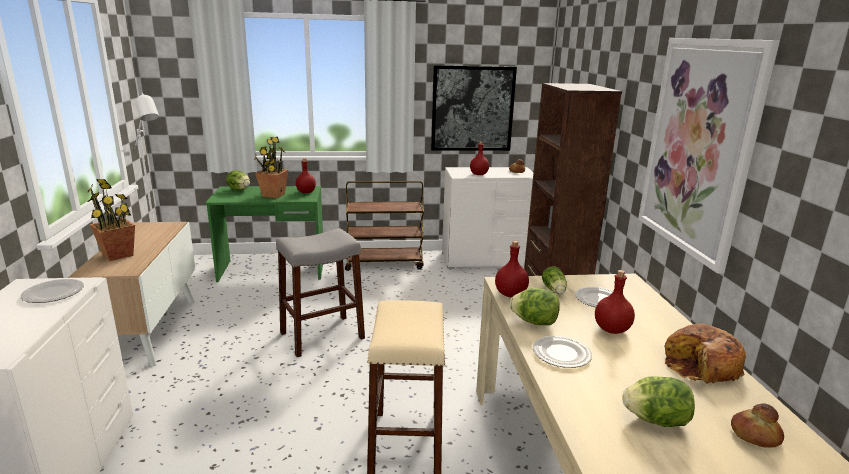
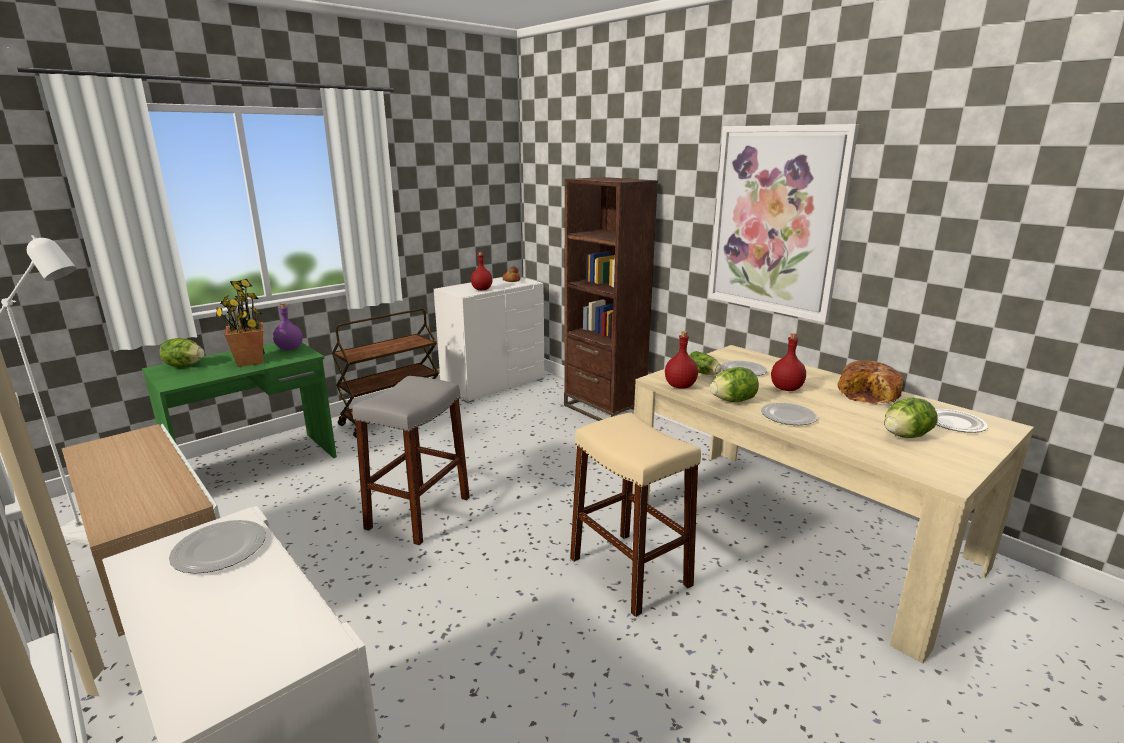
camera: 35 degrees left, 0 degrees up
(118, 255) = (126, 493): potted plant -> none
(306, 192) = (290, 348): red bottle -> purple bottle
(472, 108) = (451, 217): picture -> none
(754, 435) = (955, 423): bread -> plate

